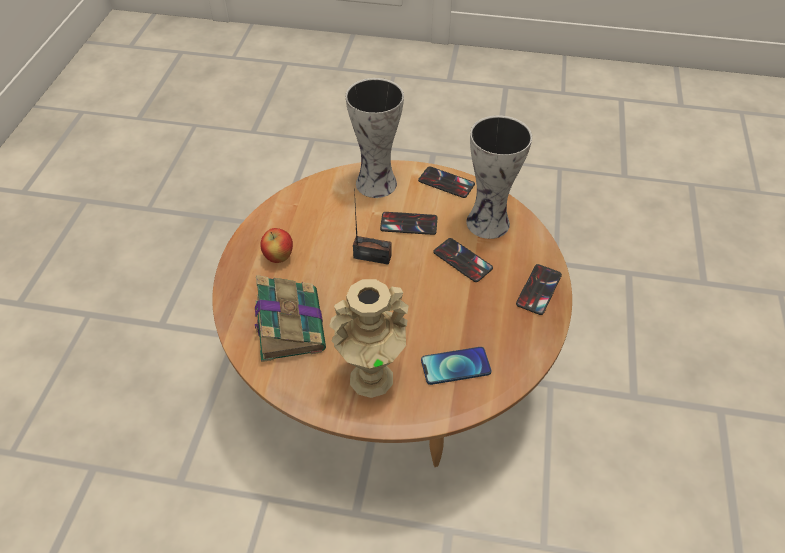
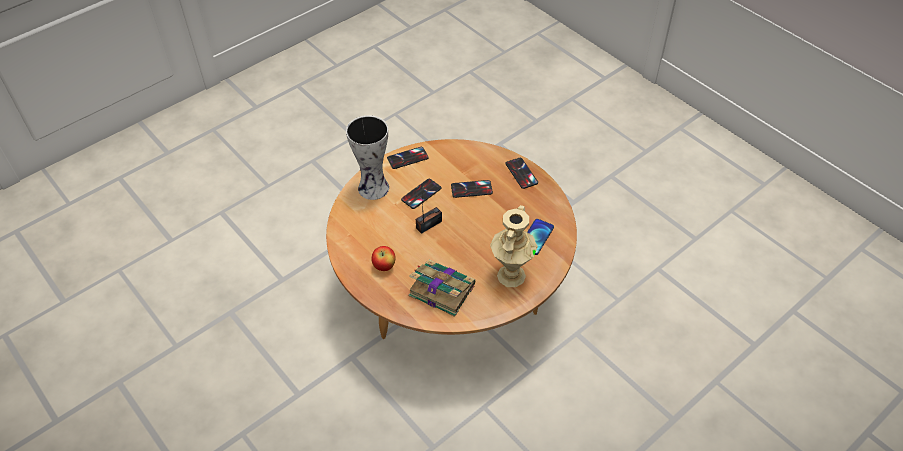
camera: 50 degrees left, 0 degrees up
(489, 224) = (458, 161): vase -> none

